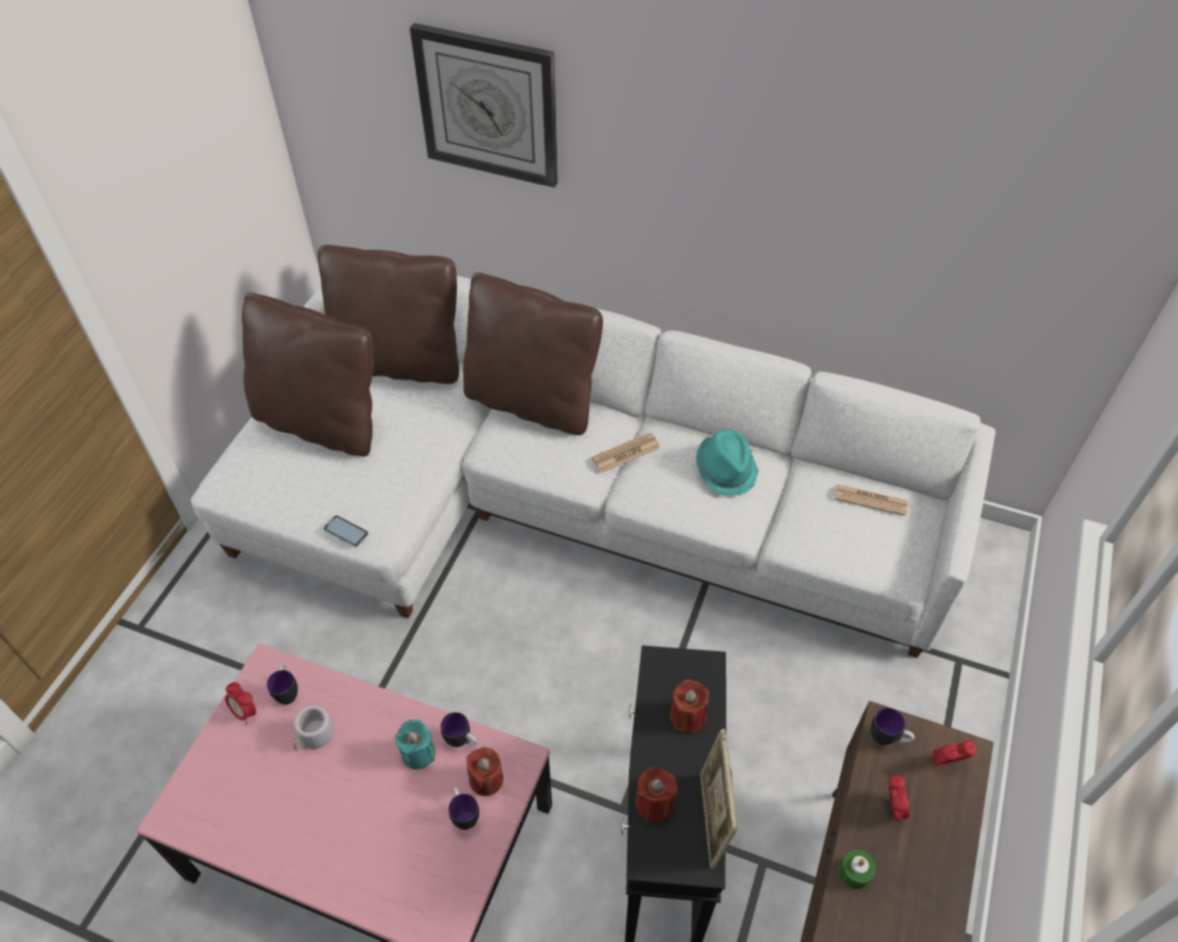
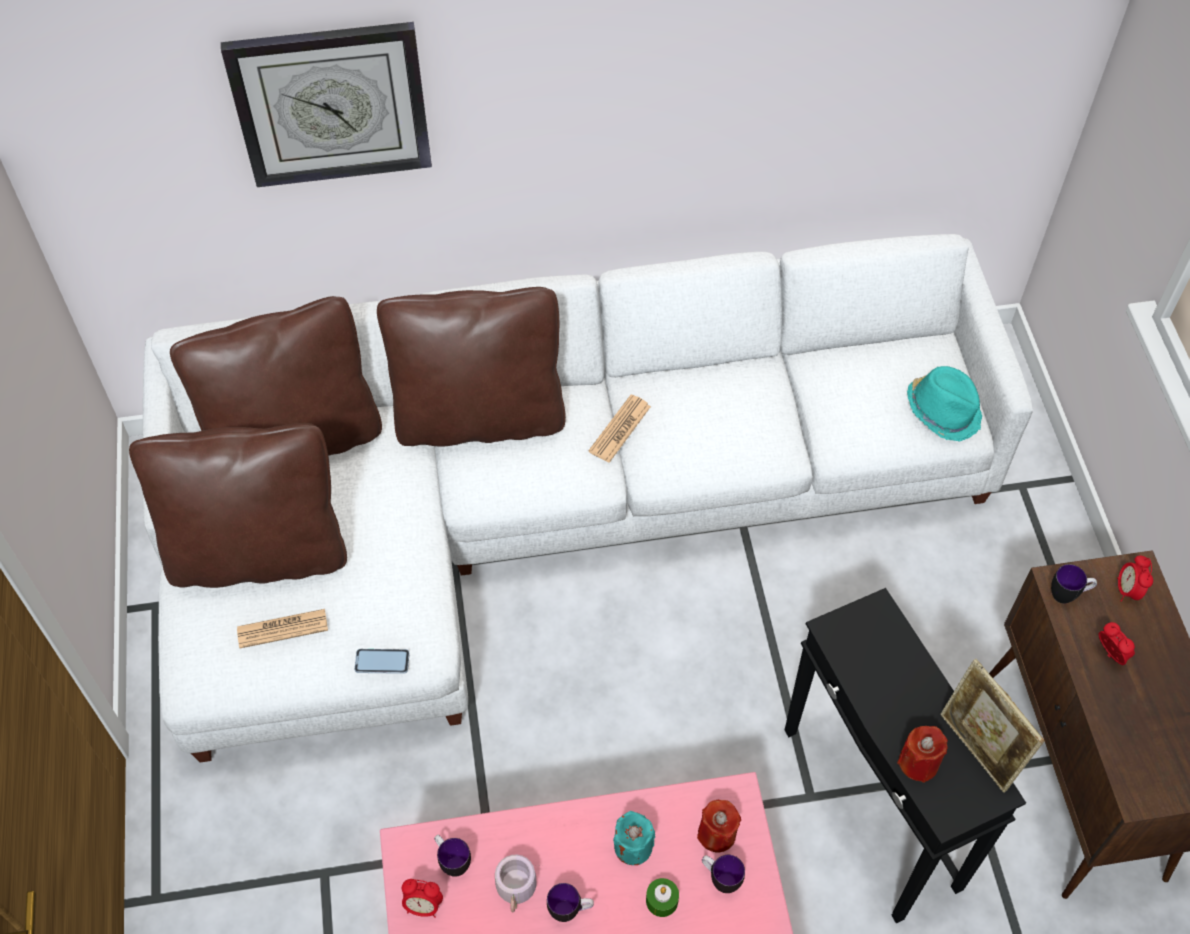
camera: 30 degrees left, 5 degrees up
(462, 741) = (667, 811): mug -> mug (570, 911)
(687, 716) = (893, 667): red candle -> none
(726, 470) = (733, 399): turquoise hat -> turquoise hat (943, 411)
(855, 872) = (1114, 728): green candle -> green candle (662, 901)
(870, 500) = (889, 366): newspaper -> newspaper (282, 629)
(946, 763) = (1127, 590): alarm clock -> alarm clock turned 45 degrees counterclockwise

